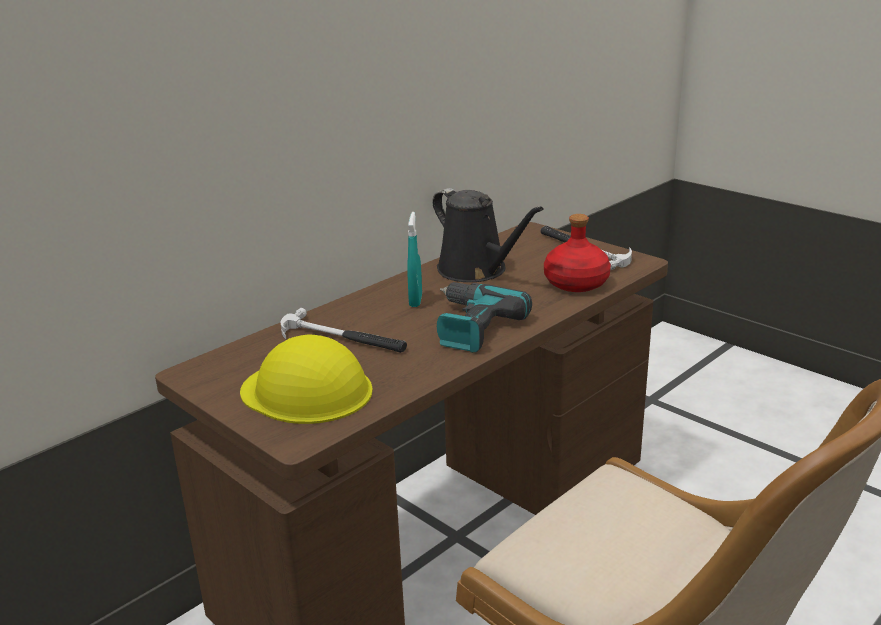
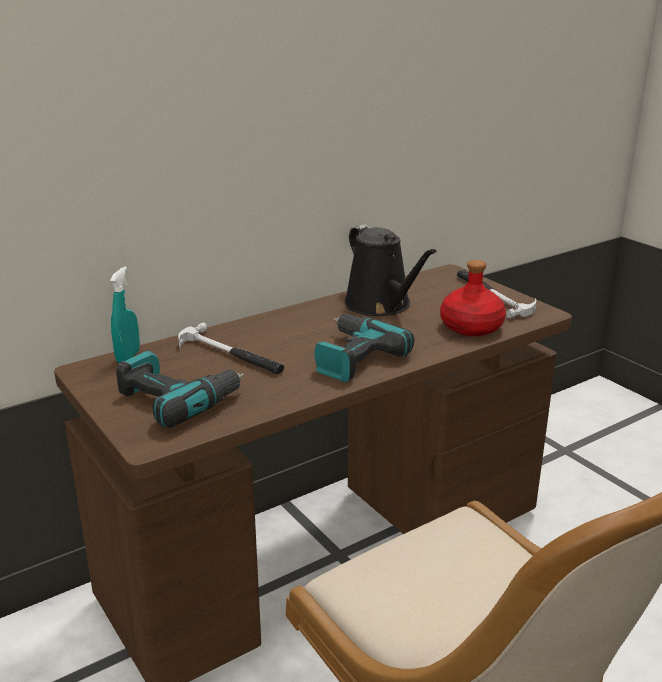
camera: 10 degrees right, 0 degrees up
(307, 391) = (178, 399): yellow hard hat -> power drill
(415, 301) = (312, 327): turquoise spray bottle -> turquoise spray bottle (128, 357)

